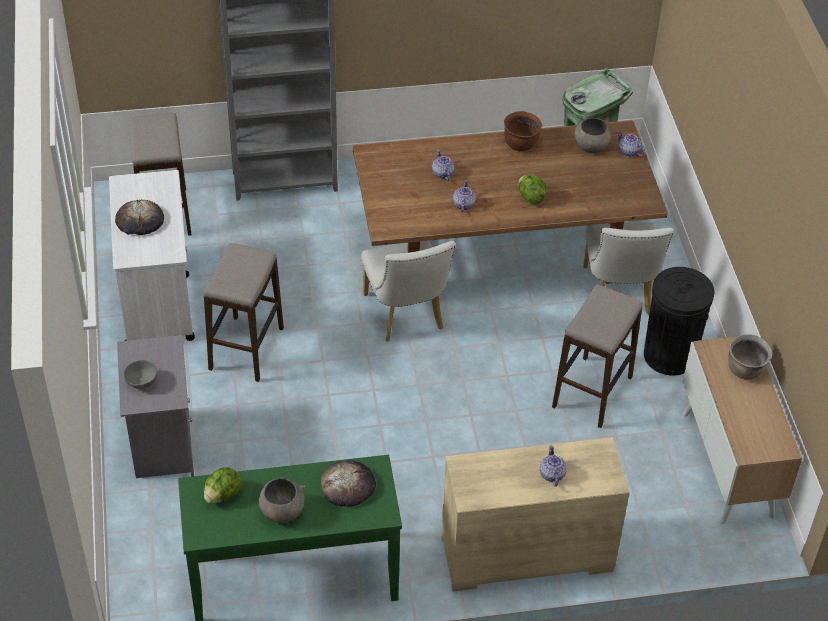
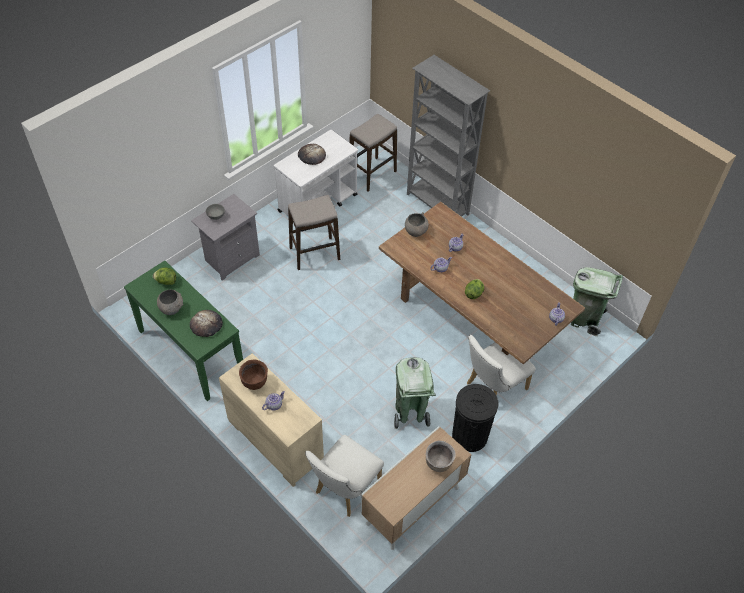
camera: 55 degrees right, 5 degrees up
(406, 316) = (391, 303): white chair -> white chair (344, 490)
(521, 144) = (511, 268): brown cooking pot -> brown cooking pot (255, 382)
(591, 147) = (541, 299): grey bowl -> grey bowl (415, 232)
(592, 392) = (410, 413): stool -> green trash can

